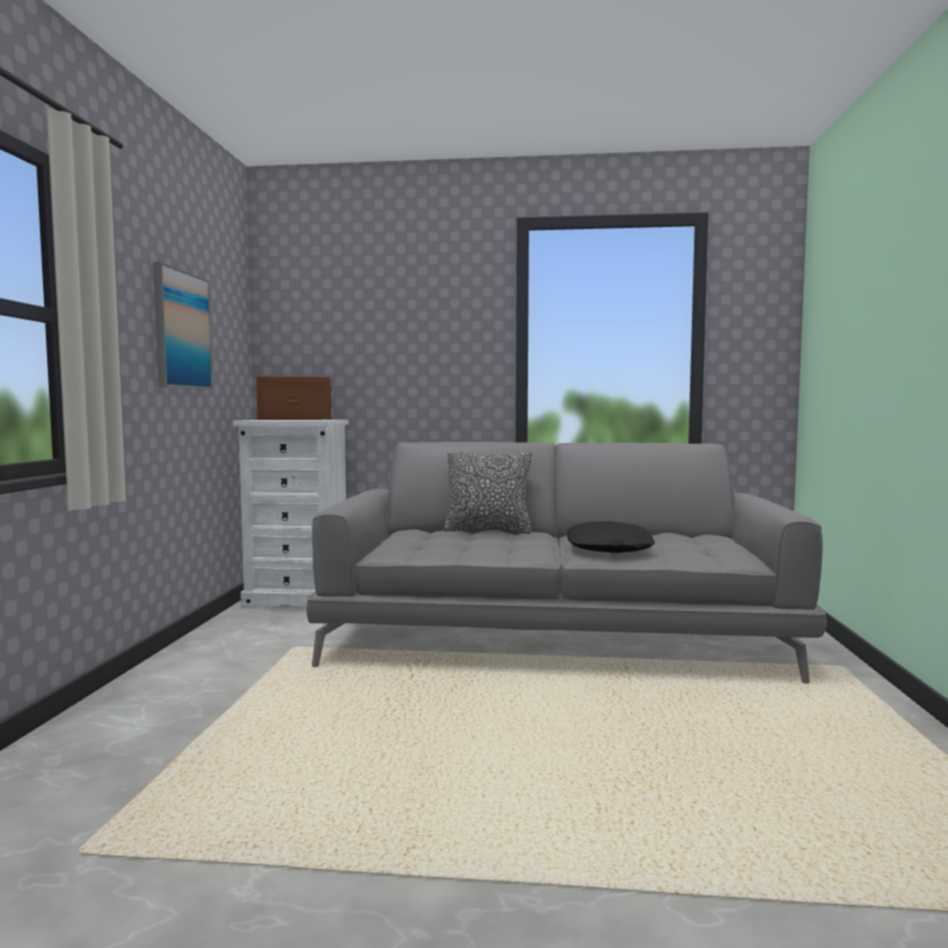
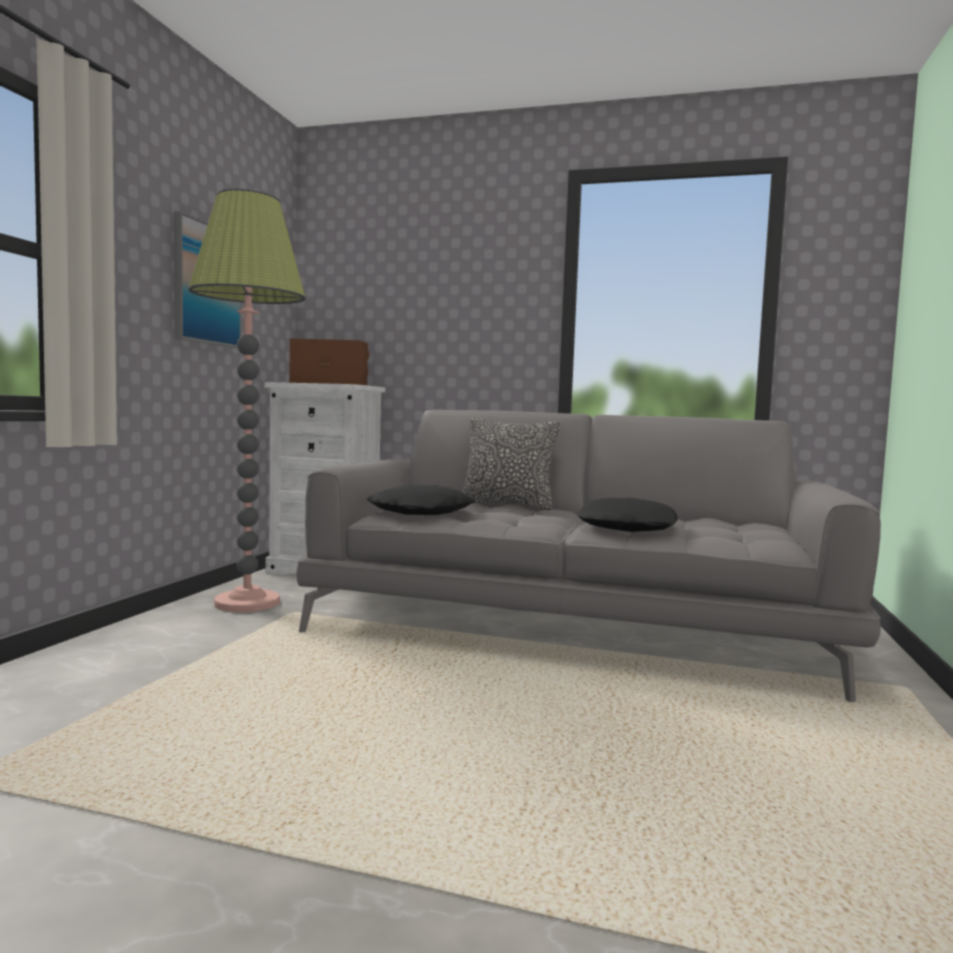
camera: 10 degrees right, 0 degrees up
(242, 641) = (247, 603): none -> floor lamp
(419, 544) = (422, 512): none -> black pillow

